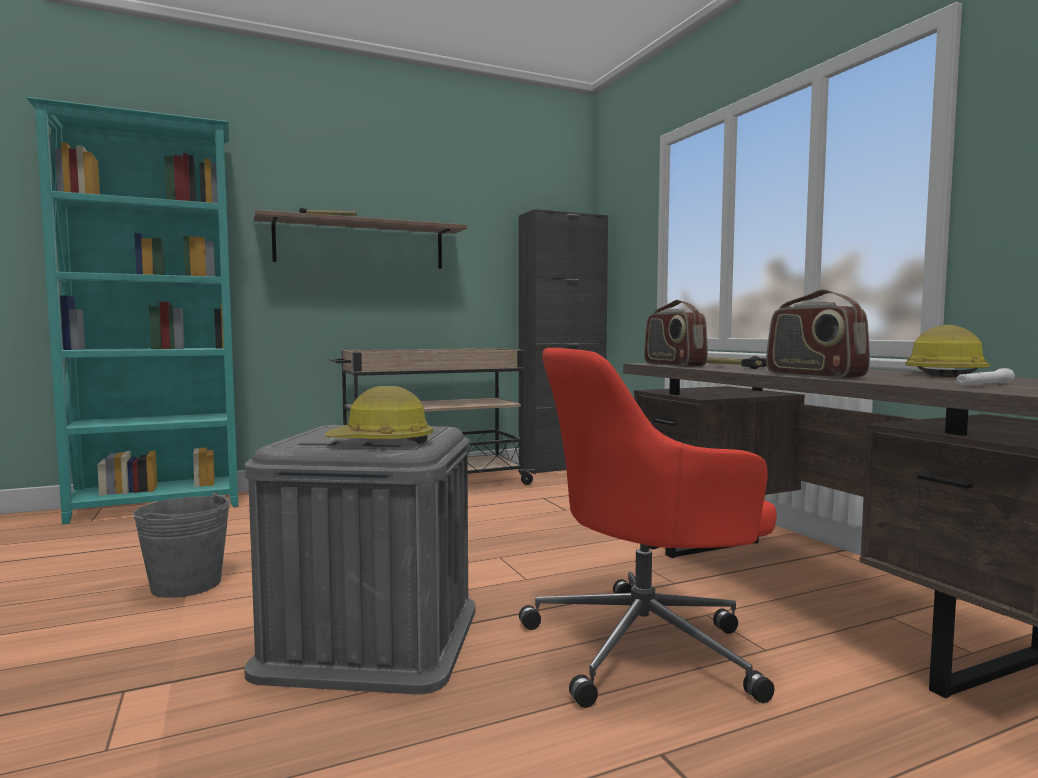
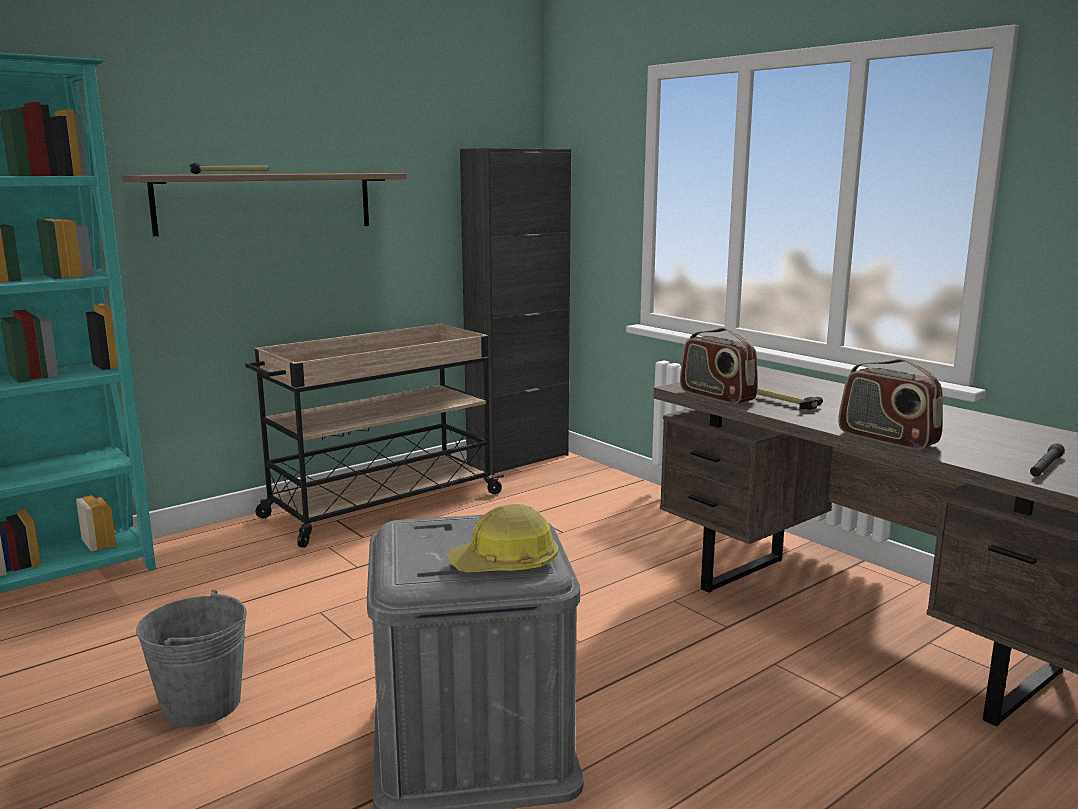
camera: 15 degrees left, 10 degrees up
(646, 646) = (739, 711): red office chair -> none
(943, 374) = (989, 423): hard hat -> none
(984, 385) = (1045, 467): white flashlight -> black flashlight

